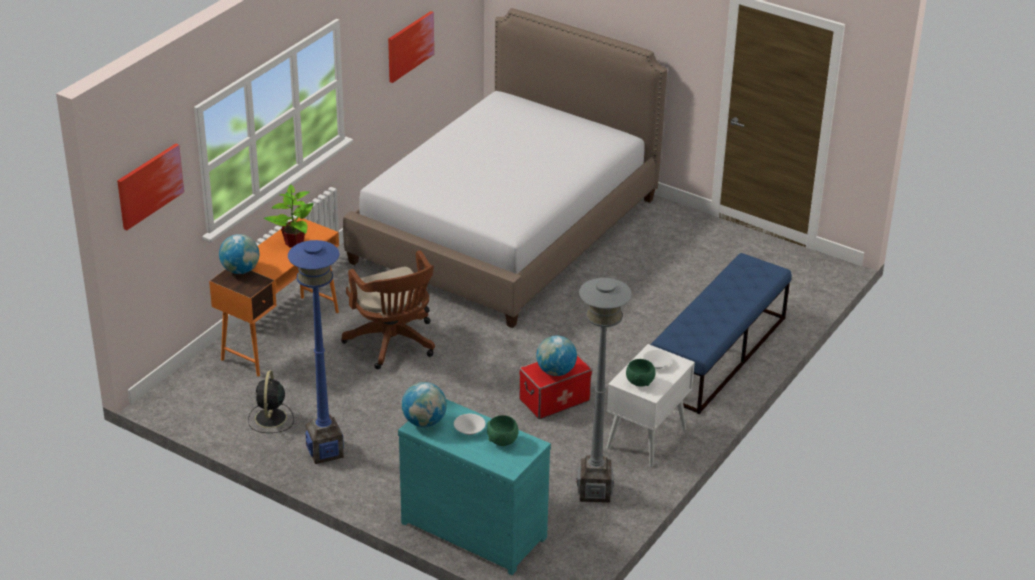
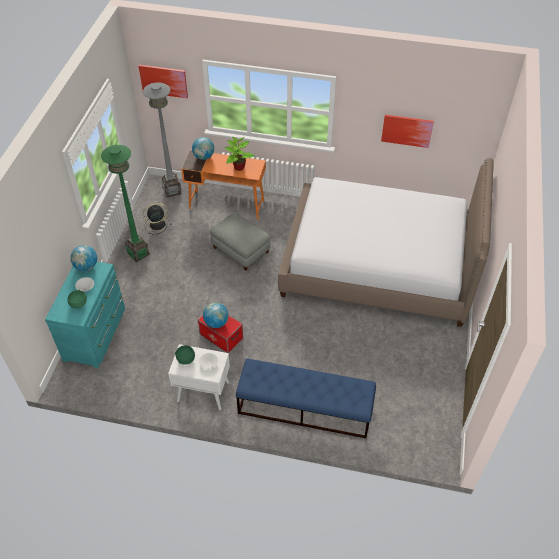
camera: 70 degrees right, 15 degrees up
(325, 451) = (138, 253): blue floor lamp -> green floor lamp
(393, 344) = (240, 250): brown office chair -> grey ottoman
(594, 492) = (144, 379): grey floor lamp -> grey floor lamp (172, 190)

